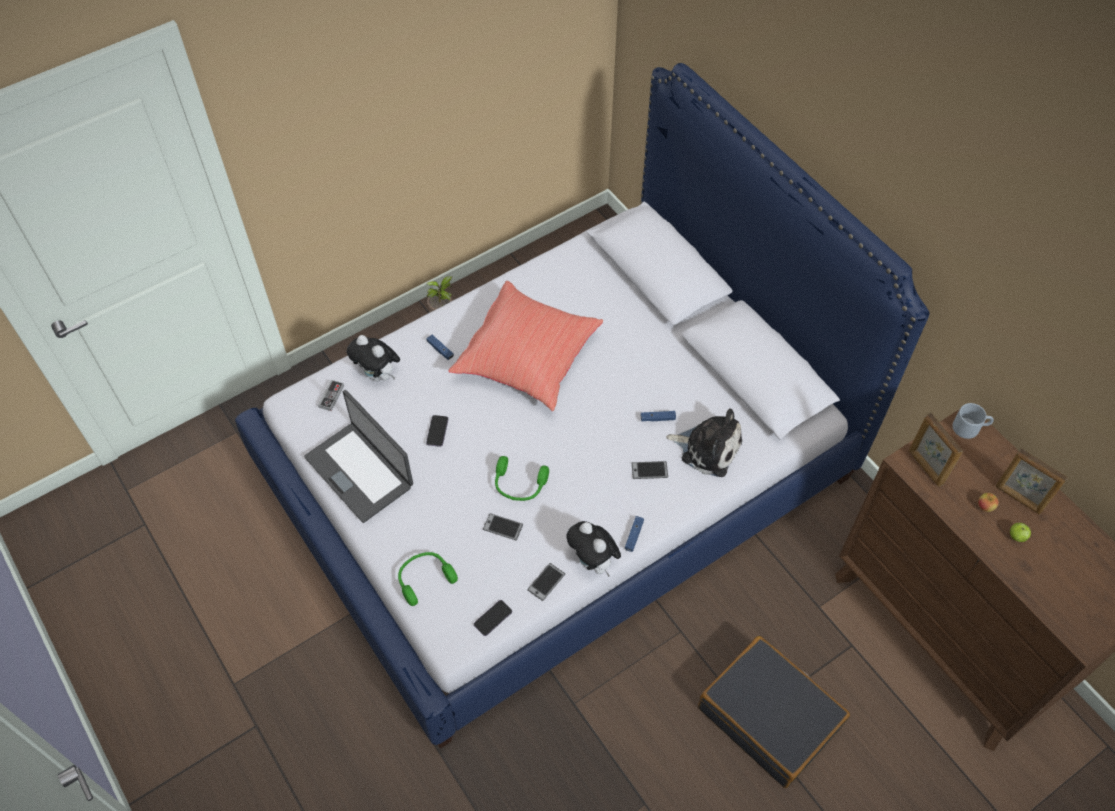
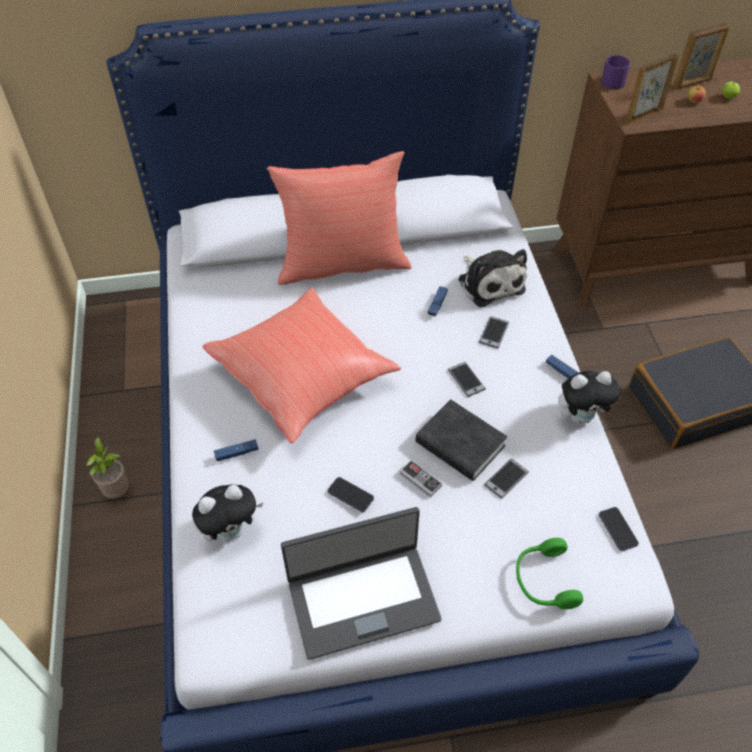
camera: 65 degrees left, 5 degrees down
(331, 396) = (231, 595): game controller -> game controller (420, 480)
(519, 485) = (460, 444): green headphones -> black book
(546, 582) = (589, 464): phone -> phone (466, 379)
(664, 334) = (342, 263): none -> red pillow
(707, 448) = (489, 283): plush toy -> plush toy turned 105 degrees clockwise
(925, 467) = (643, 116): picture frame -> picture frame turned 150 degrees clockwise
(970, 427) = (613, 80): grey mug -> purple mug

